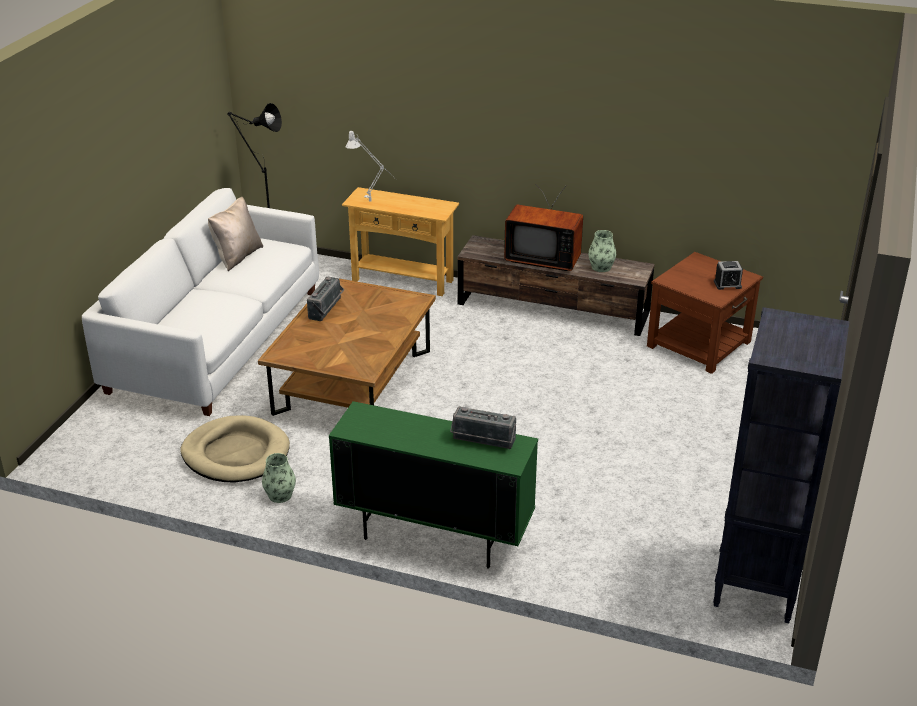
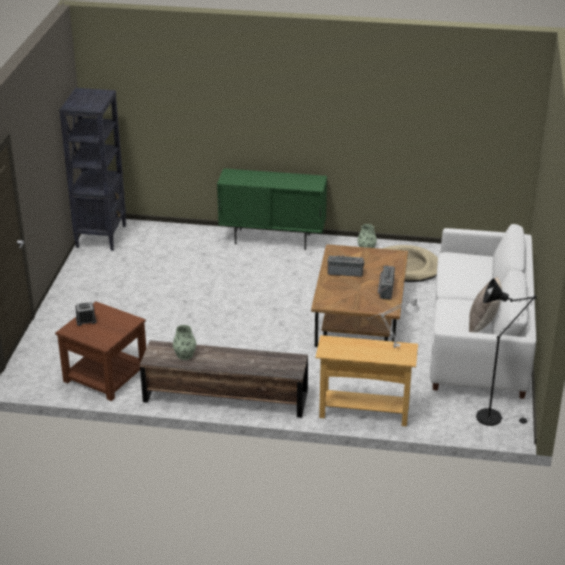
camera: 170 degrees right, 0 degrees up
(483, 441) = (245, 179): radio -> radio (345, 272)
(543, 258) = (234, 359): television -> none

